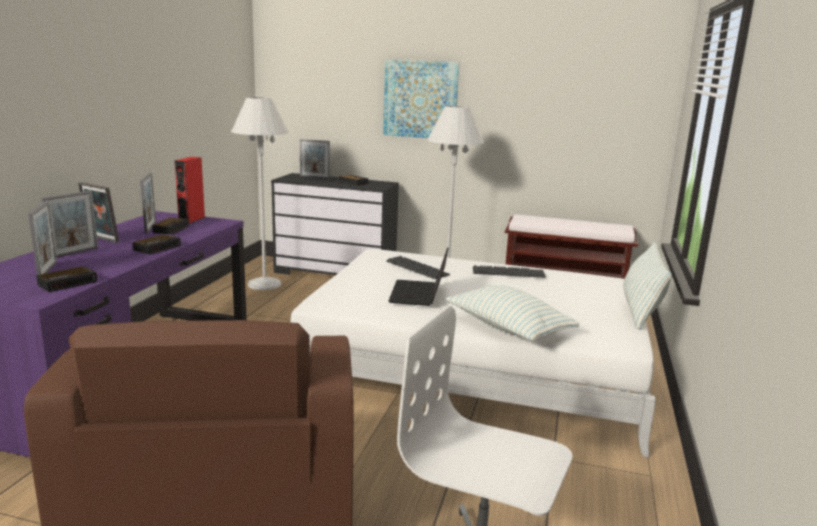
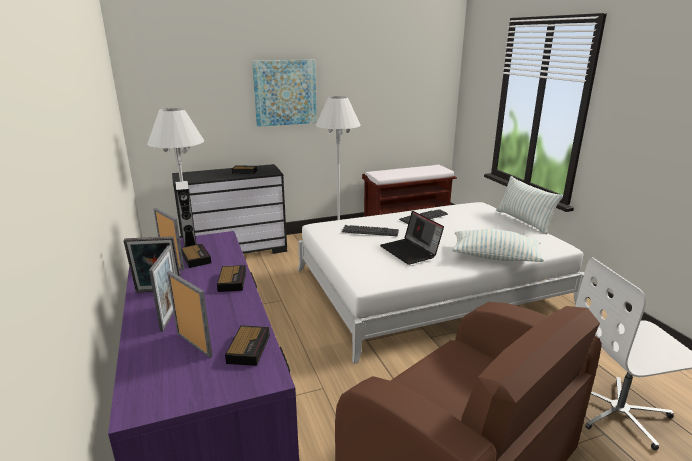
camera: 35 degrees left, 5 degrees up
(192, 220) = (190, 243): red speaker -> grey speaker
(314, 177) = (202, 173): picture frame -> none

